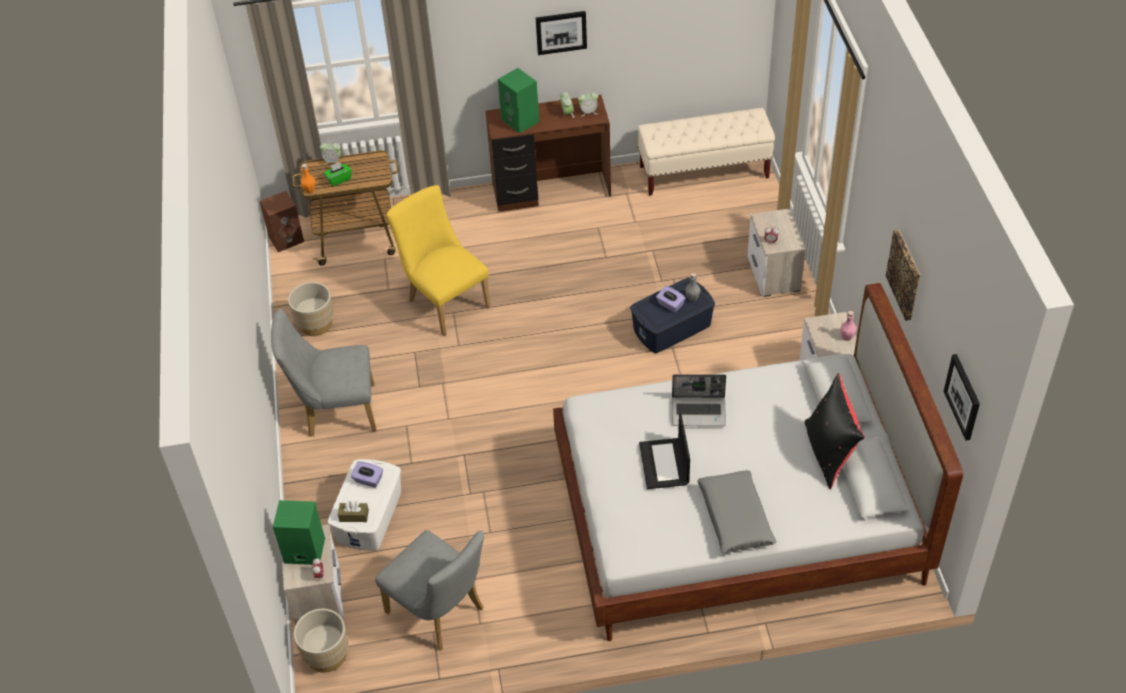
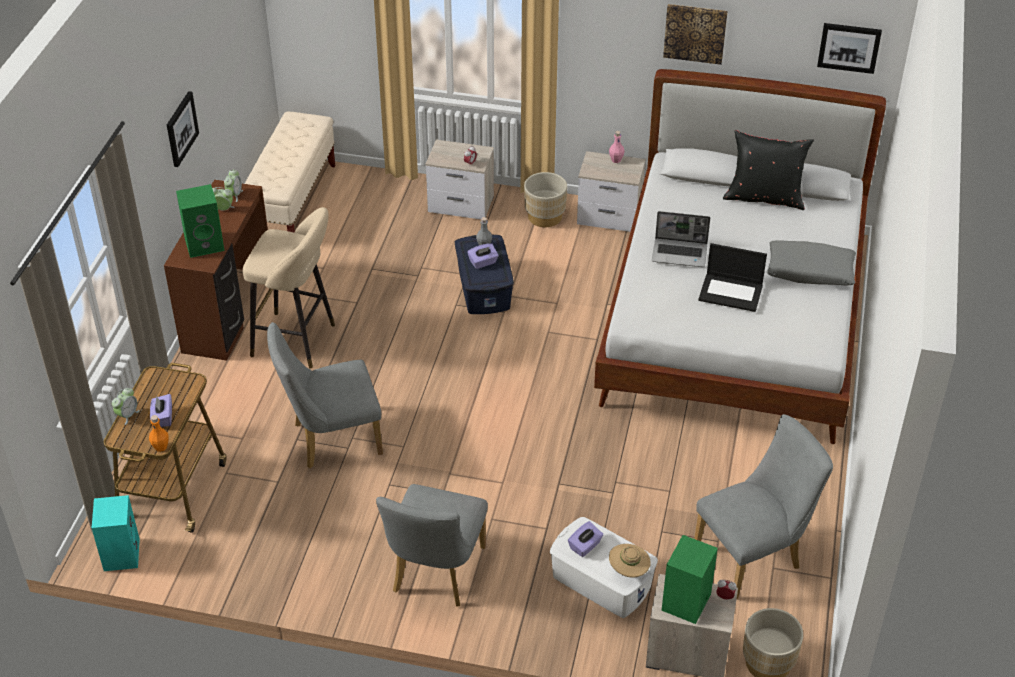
camera: 70 degrees left, 5 degrees down
(287, 238) = (120, 554): brown speaker -> turquoise speaker
(315, 324) = (286, 560): beige planter -> beige planter (545, 217)
(339, 179) = (162, 418): green tissue box -> purple tissue box
(354, 516) = (628, 570): brown tissue box -> beige hat
(444, 301) = (330, 440): yellow chair -> grey chair
(541, 241) = (298, 341): none -> beige stool
(699, 412) = (680, 253): laptop -> laptop turned 75 degrees clockwise

